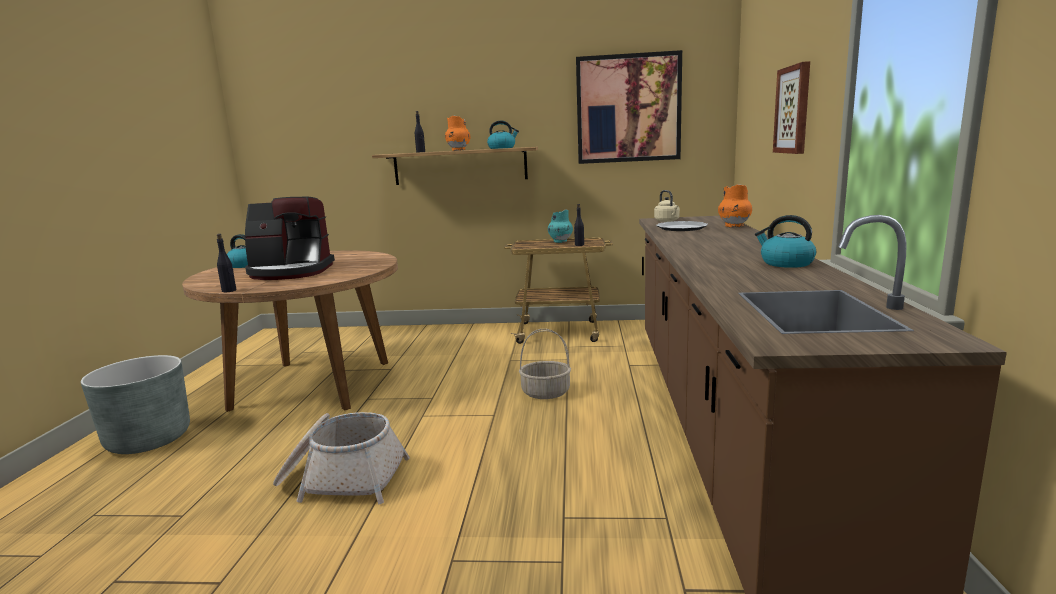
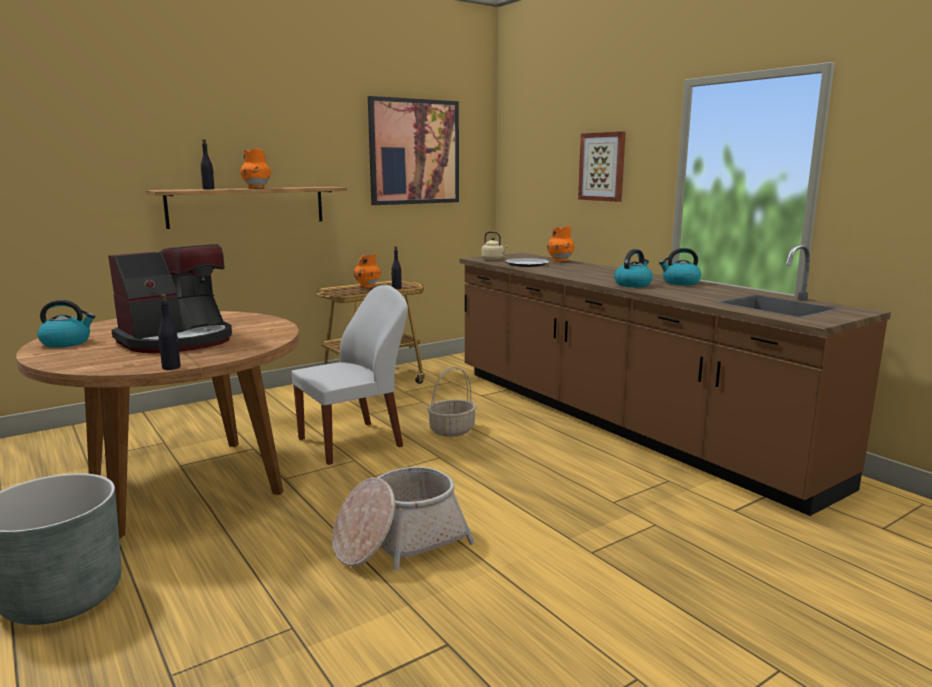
camera: 40 degrees left, 0 degrees up
(456, 382) = (353, 442): none -> white chair
(502, 148) = (303, 187): kettle -> kettle (633, 284)
(560, 241) = (367, 286): turquoise vase -> orange vase

